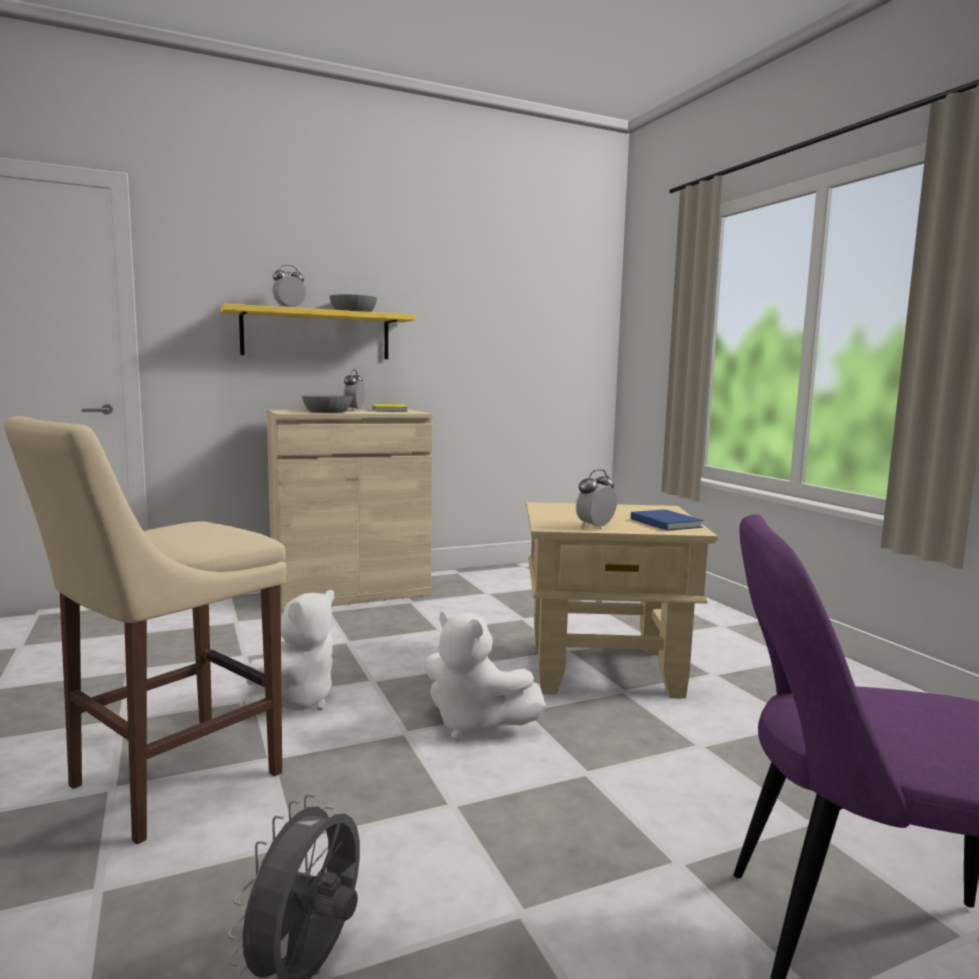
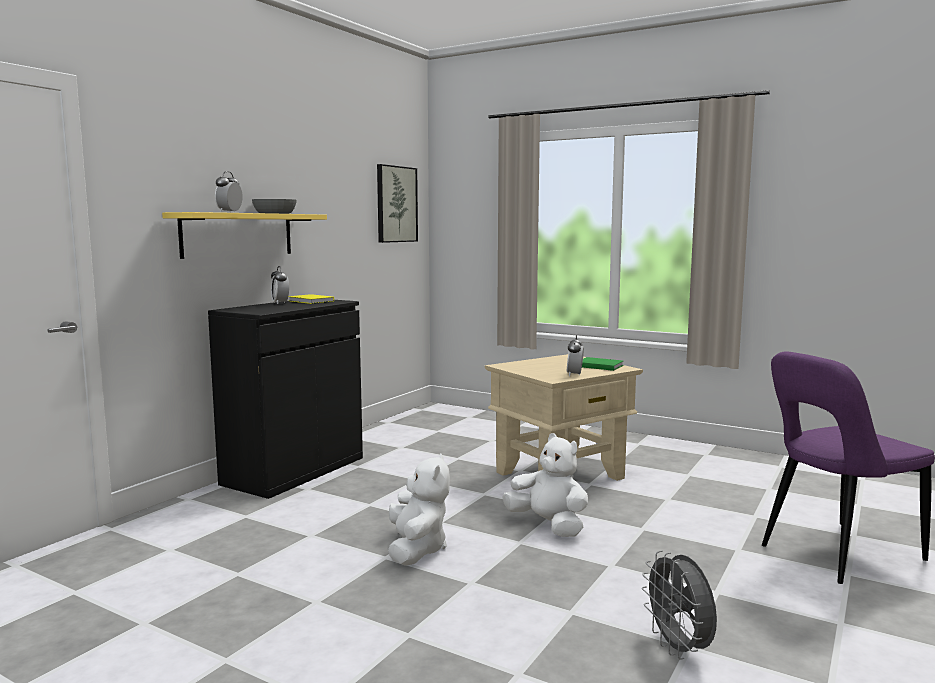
camera: 35 degrees left, 0 degrees up
(166, 783) = (437, 618): beige stool -> none
(328, 411) = (280, 308): grey bowl -> none
(350, 592) = (294, 471): beige cabinet -> black cabinet
(475, 725) = (548, 525): white plush toy -> white plush toy turned 135 degrees counterclockwise
(560, 311) = (396, 204): none -> picture
(665, 522) = (598, 366): blue book -> green book

